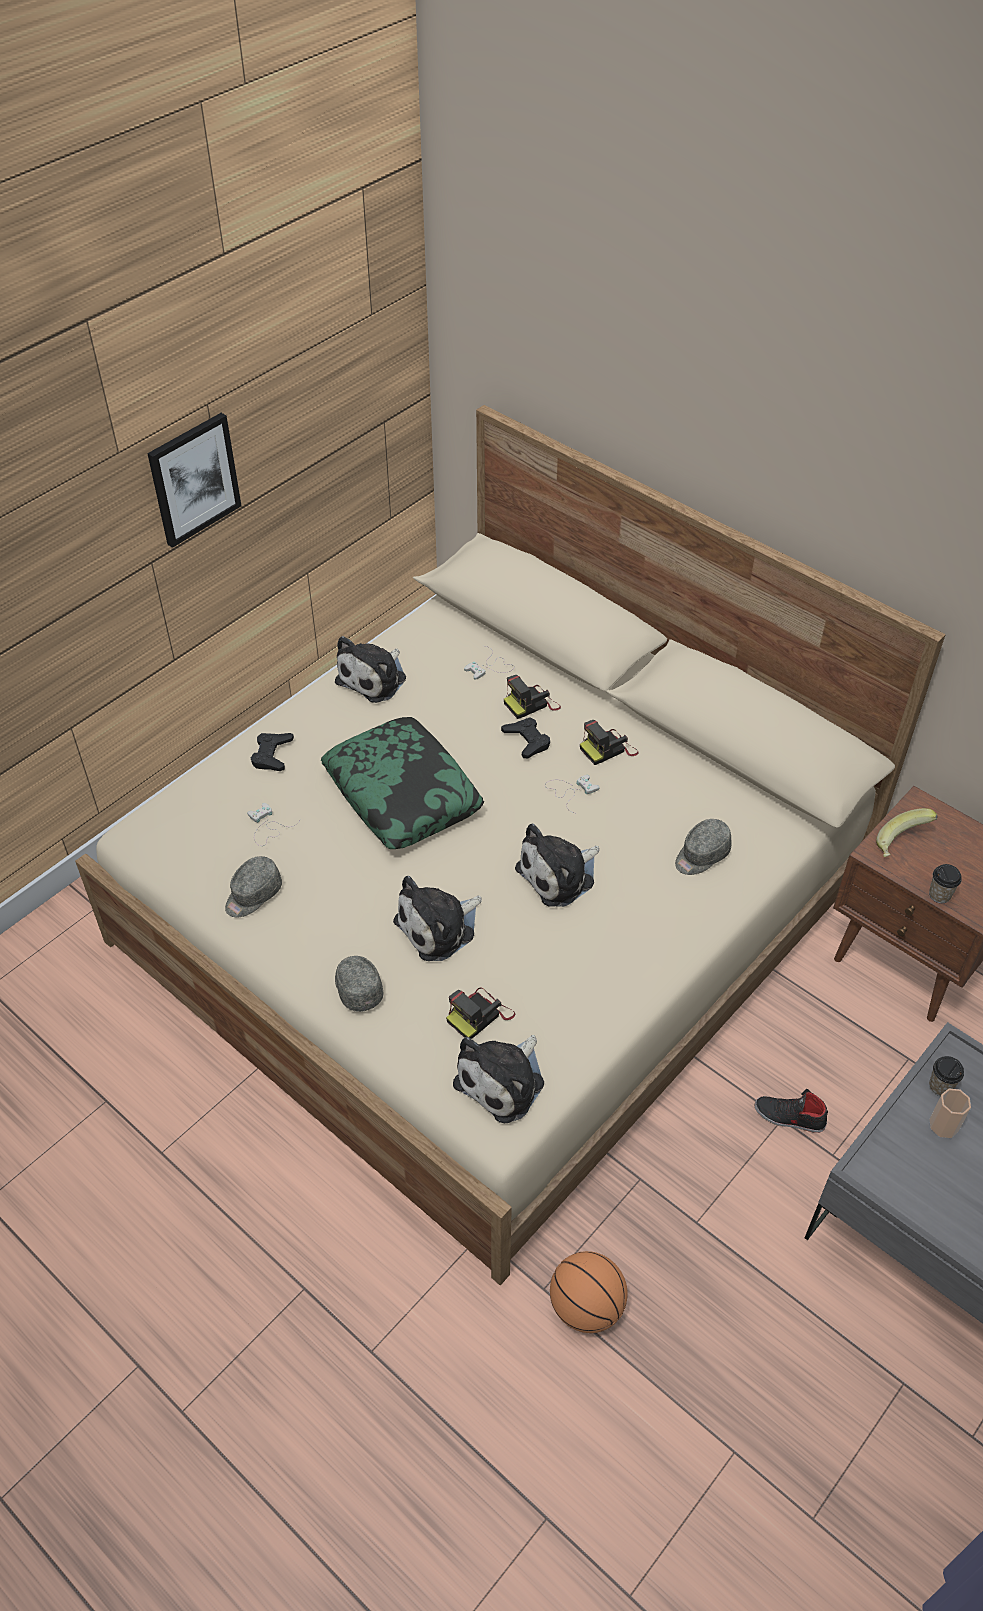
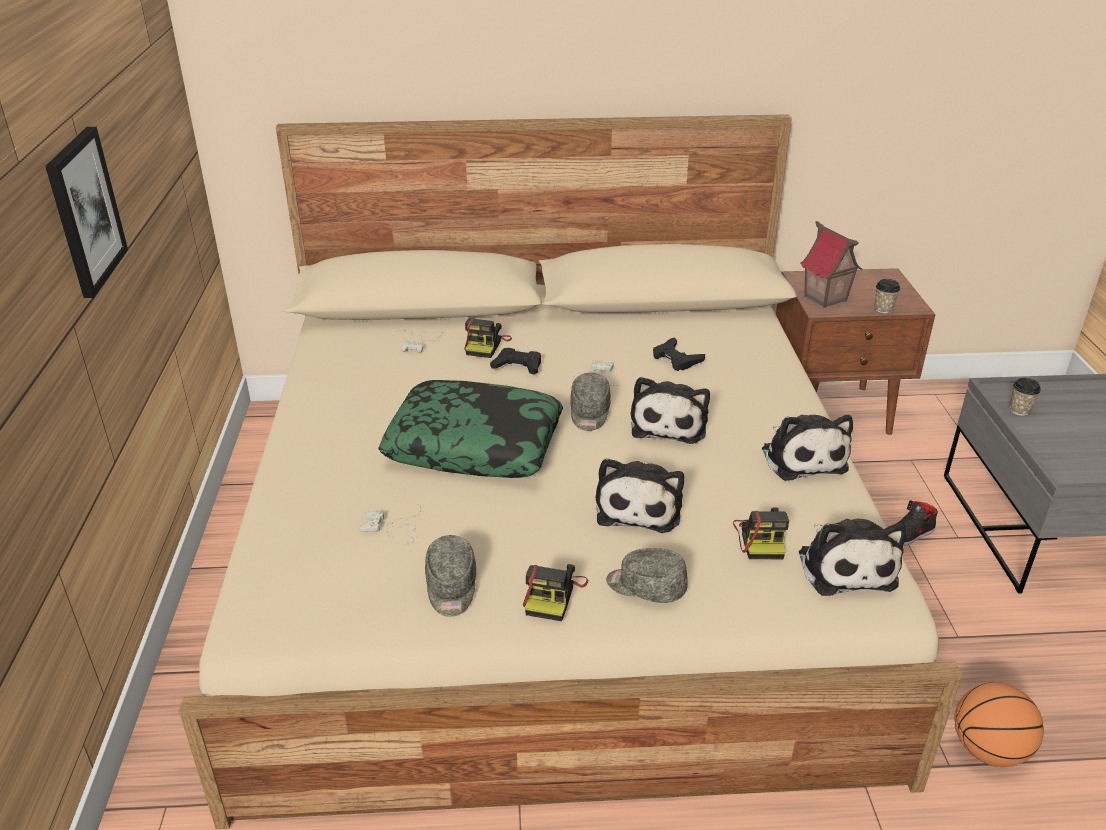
camera: 45 degrees left, 15 degrees down
(272, 755) = (313, 484): black game controller -> black game controller (676, 359)
(374, 678) = (331, 391): plush toy -> plush toy (802, 457)
(608, 749) = (581, 342): camera -> camera (553, 595)
(701, 855) = (735, 362): grey cap -> grey cap (589, 413)
(902, 844) = (825, 298): banana -> toy house
(943, 1125) = (1053, 427): cup -> none

